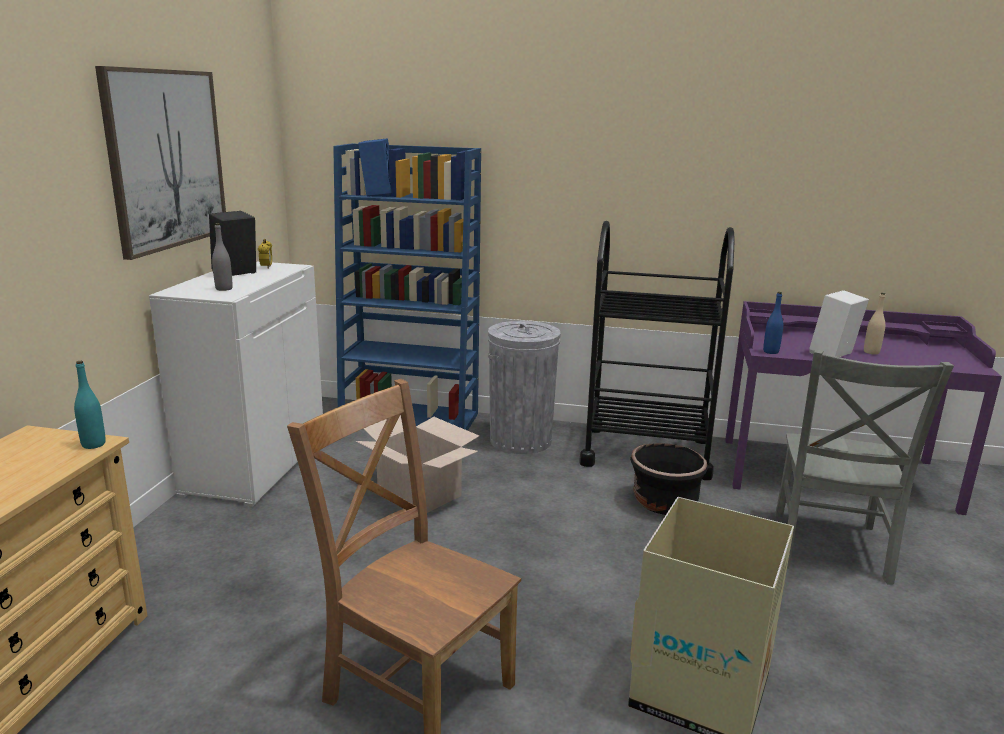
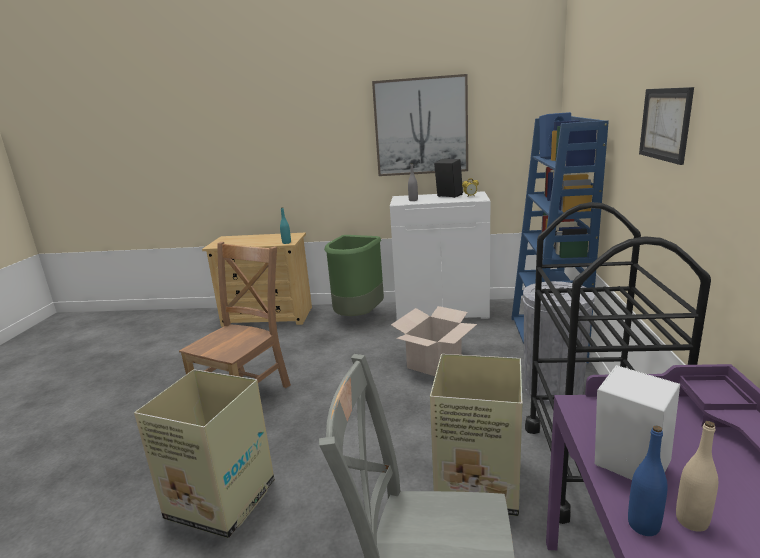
camera: 85 degrees right, 0 degrees up
(190, 543) = (358, 317): none -> green trash can
(605, 150) = (665, 124): none -> picture
(664, 503) = (480, 483): black planter -> cardboard box
(770, 352) = (583, 410): blue bottle -> blue bottle (643, 525)

